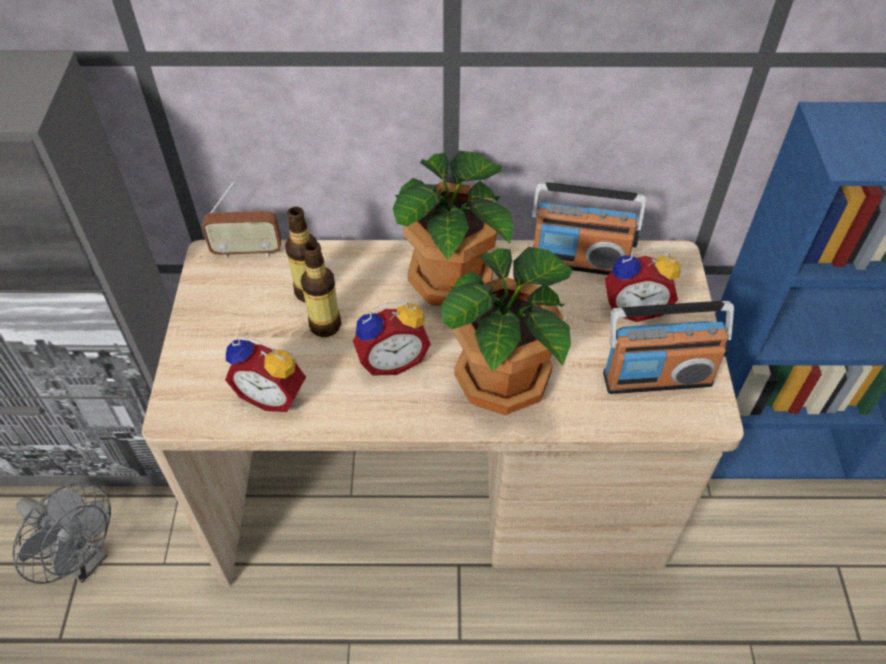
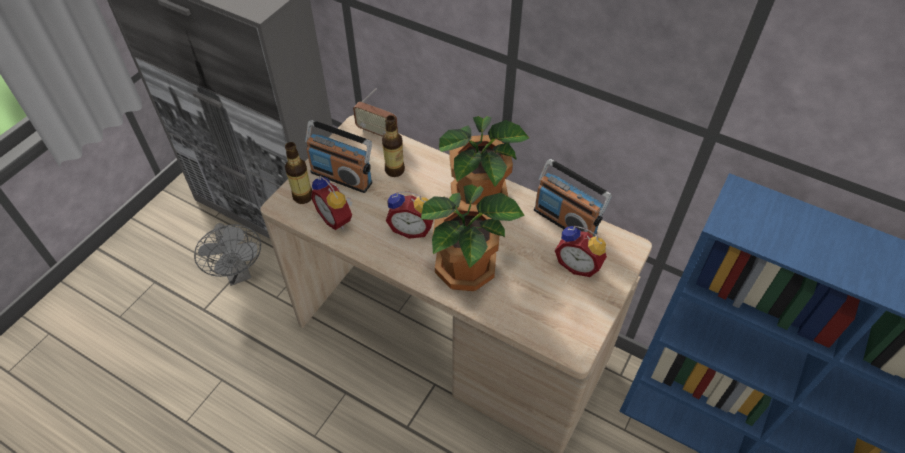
camera: 30 degrees right, 0 degrees up
(325, 325) = (389, 193): bottle -> bottle (303, 196)
(656, 377) = (559, 312): radio -> radio (342, 177)

